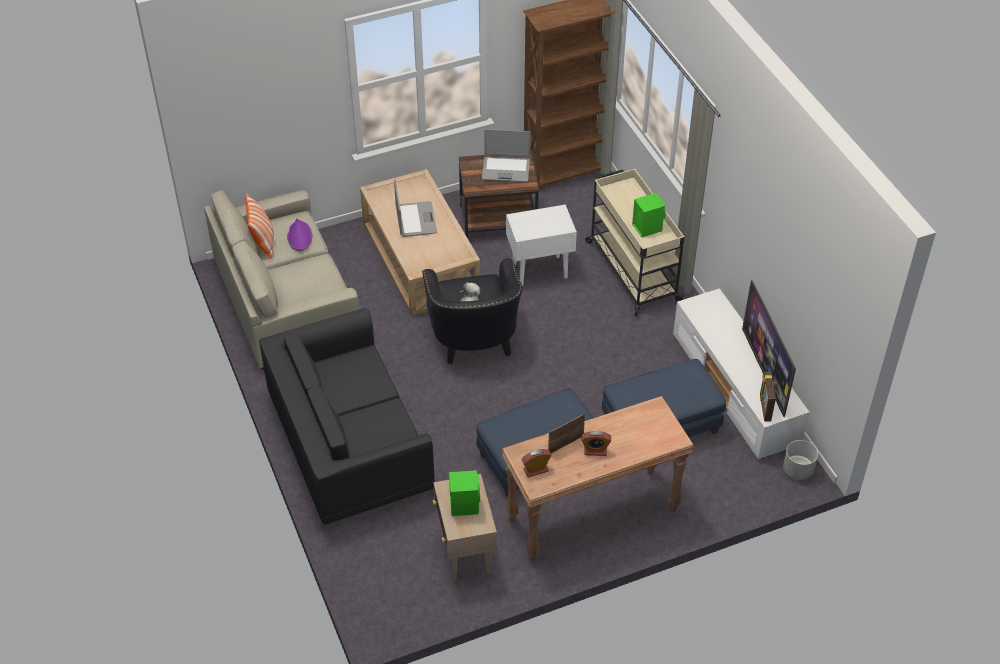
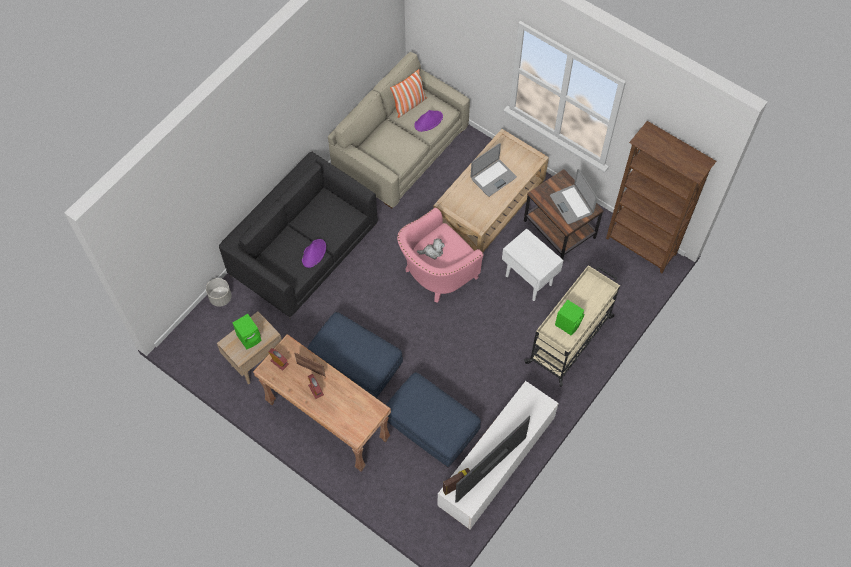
camera: 60 degrees right, 15 degrees up
(384, 410) = (314, 253): none -> purple hat
(474, 340) = (436, 274): black armchair -> pink armchair
(797, 470) = (445, 537): grey planter -> grey planter (220, 297)

